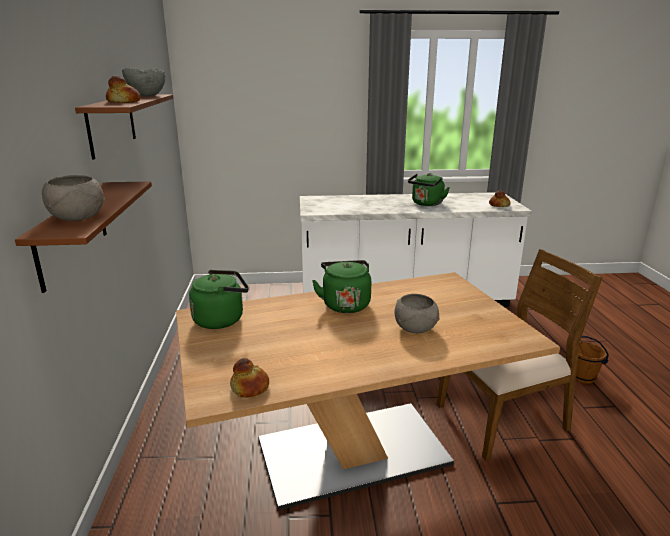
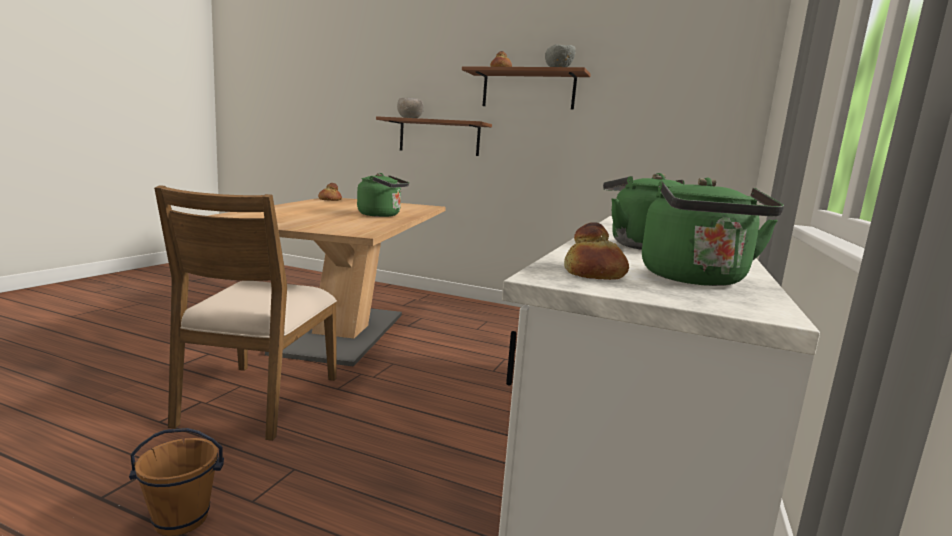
camera: 115 degrees right, 10 degrees down
(221, 319) = (414, 206): green kettle -> green kettle (696, 280)
(414, 328) = (306, 214): grey bowl -> none

